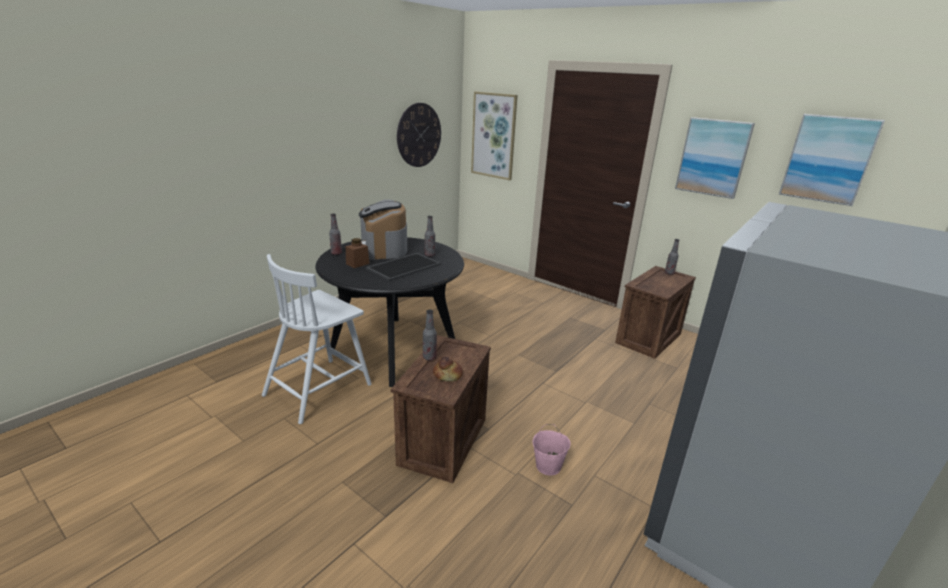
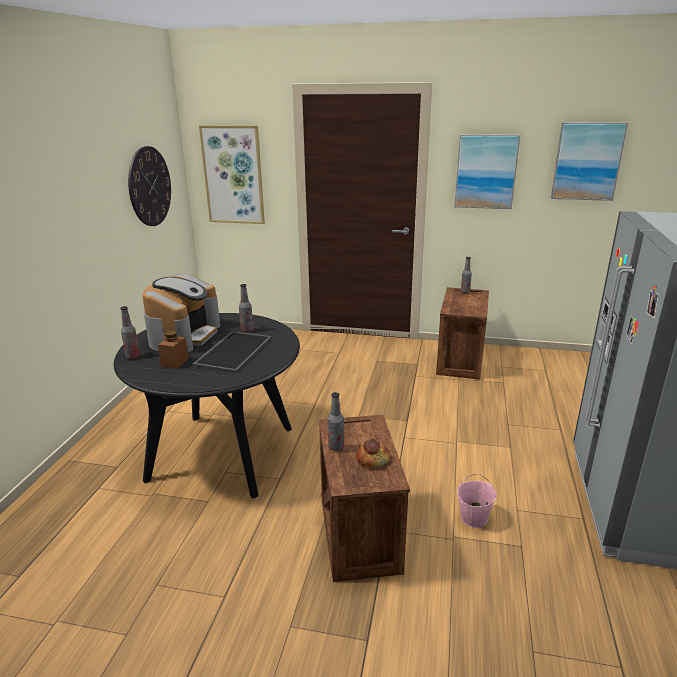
camera: 25 degrees left, 0 degrees up
(319, 388) = (170, 532): white chair -> none
(383, 248) = (184, 335): coffee machine -> coffee machine turned 120 degrees counterclockwise

